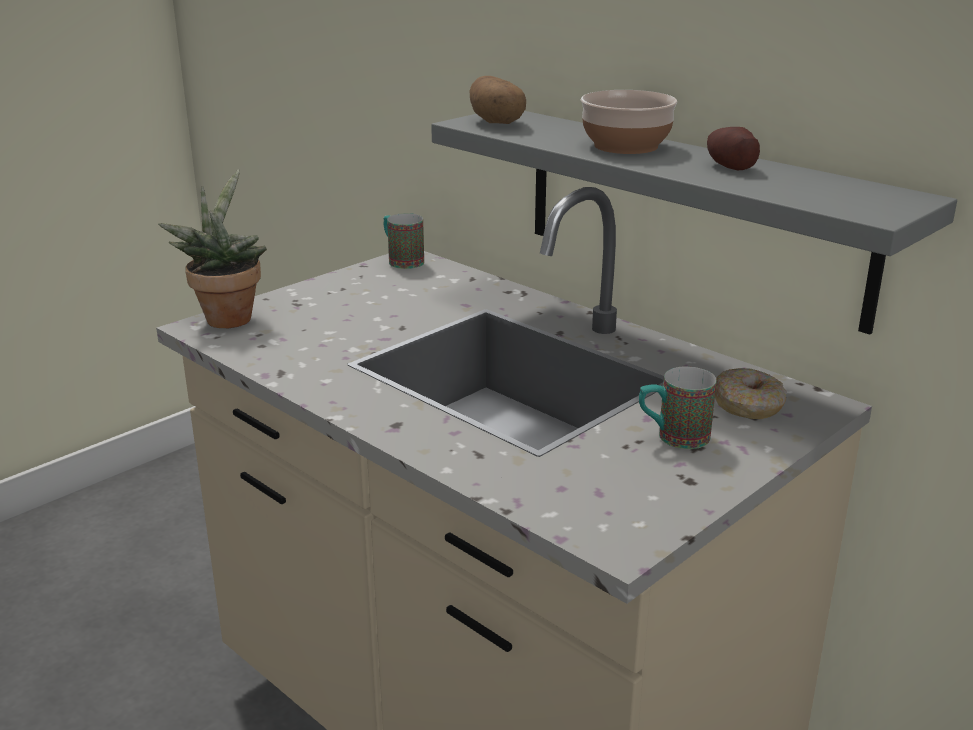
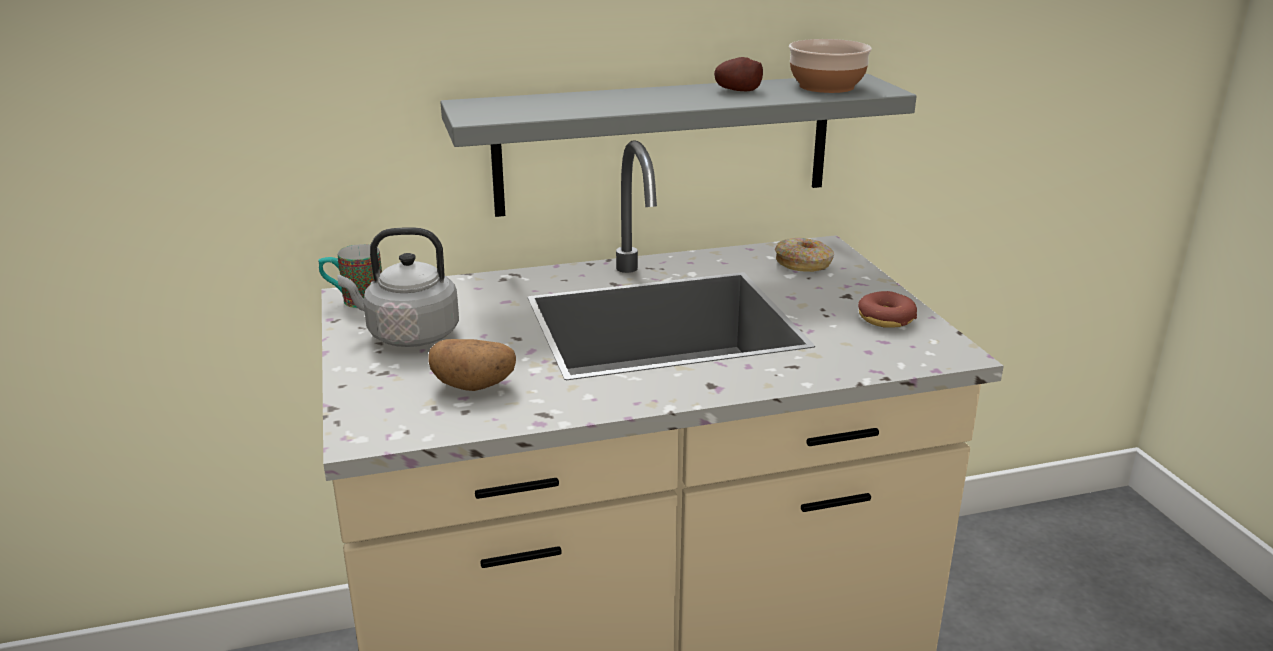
camera: 60 degrees left, 0 degrees up
(227, 317) = (361, 415): potted plant -> none
(364, 293) = (408, 335): none -> grey kettle
(498, 123) = (500, 110): potato -> potato (474, 386)
(627, 146) = (641, 97): bowl -> bowl (827, 86)
(661, 482) = (885, 319): none -> donut
(672, 437) = (828, 298): mug -> none

